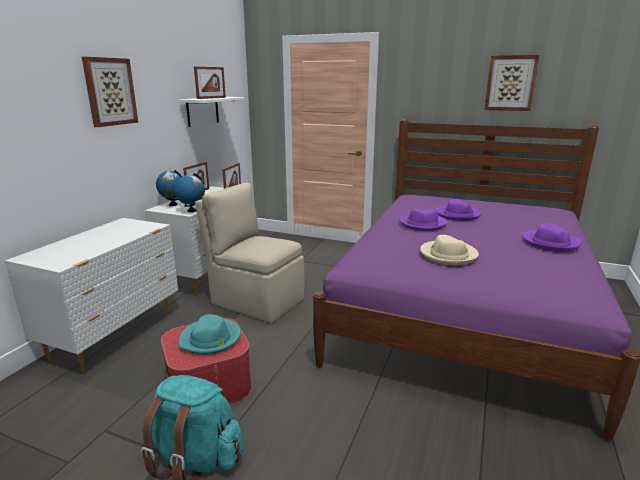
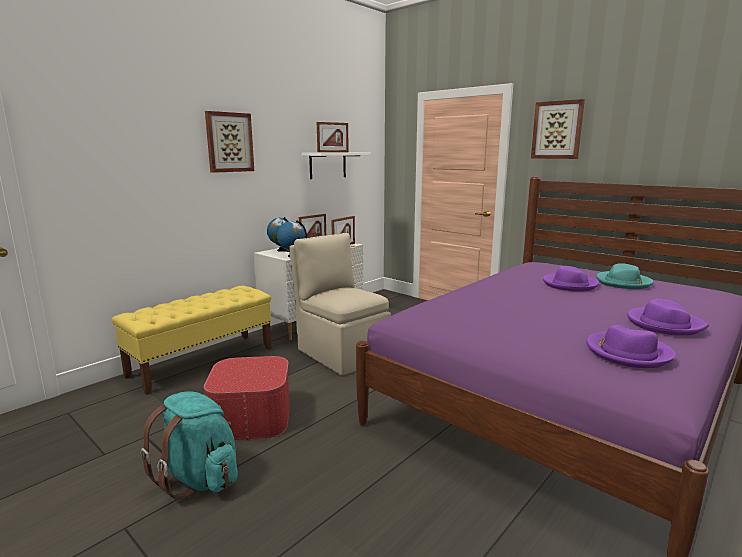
camera: 20 degrees right, 5 degrees down
(115, 334) = (203, 361): white dresser -> yellow bench
(210, 339) = (254, 372): turquoise hat -> turquoise hat (623, 283)
(422, 224) = (515, 289): purple hat -> purple hat (627, 352)
(448, 255) = (514, 320): beige hat -> none
(510, 83) = (665, 134): picture -> picture (557, 130)

